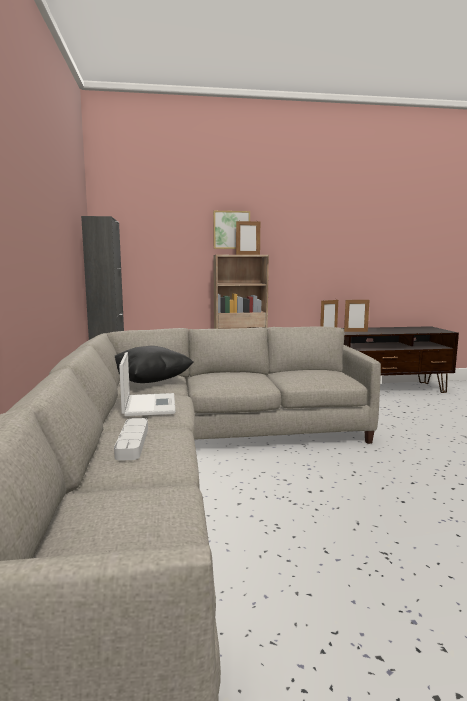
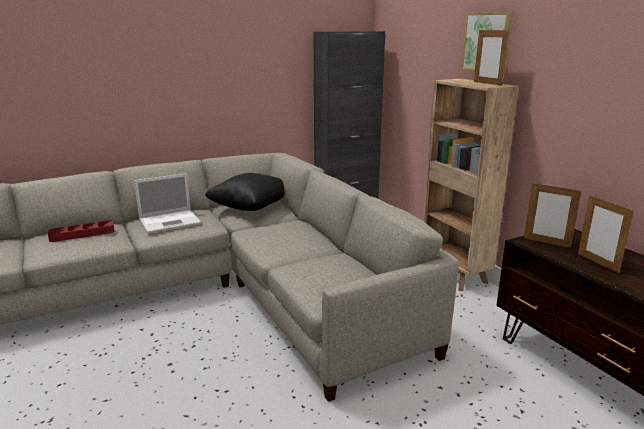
camera: 70 degrees right, 10 degrees up
(132, 442) = (82, 234): grey tray -> red tray

